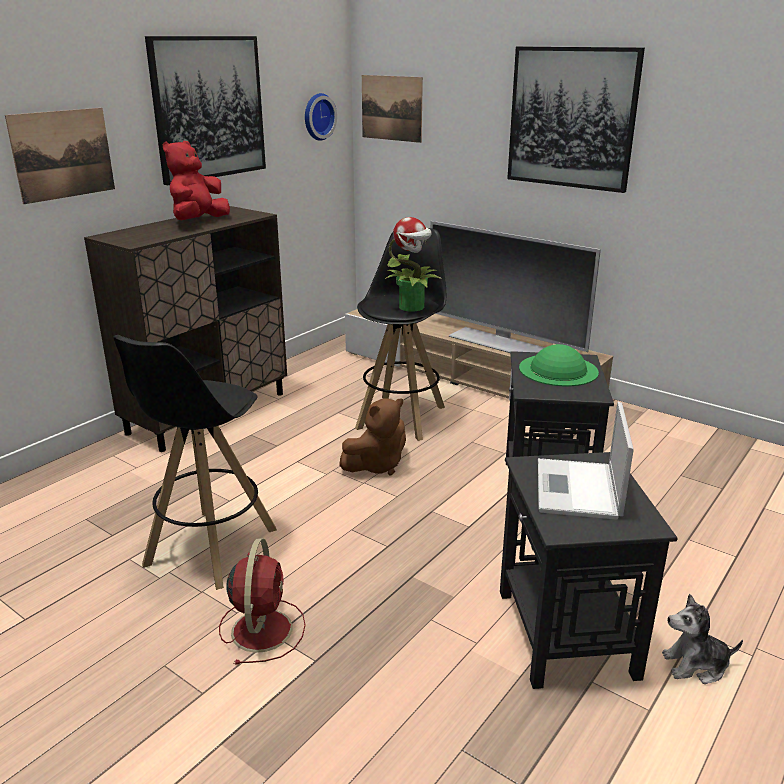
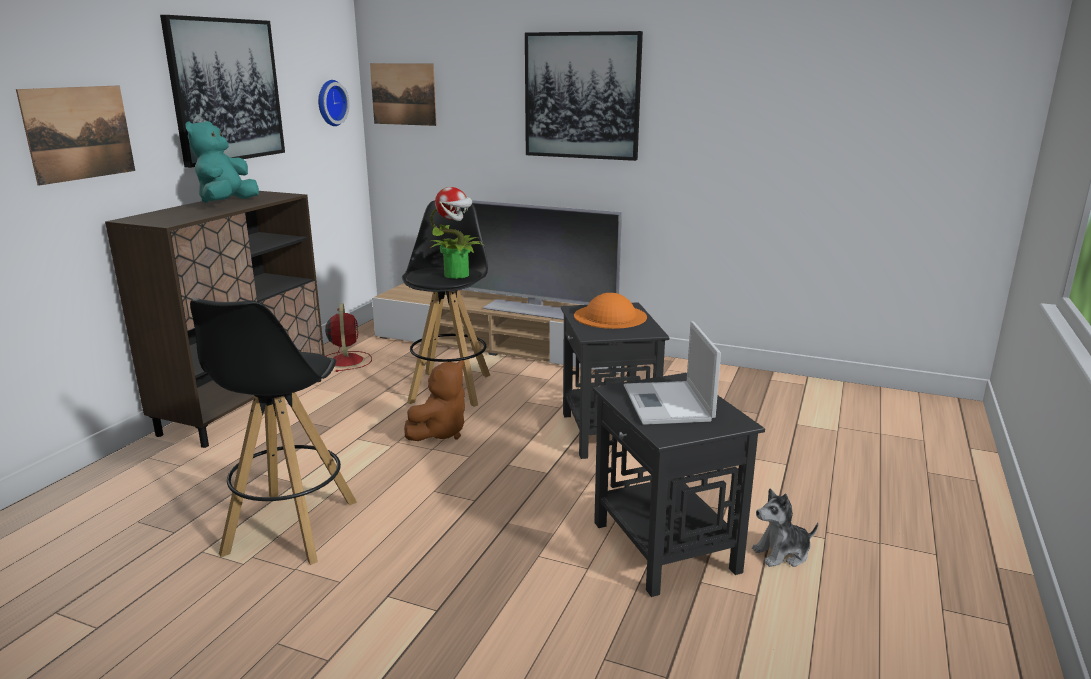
camera: 15 degrees left, 5 degrees down
(198, 221) = (227, 203): red plush toy -> turquoise plush toy
(262, 628) = (372, 591): red fan -> red fan (346, 360)
(558, 370) = (610, 316): green hat -> orange hat

